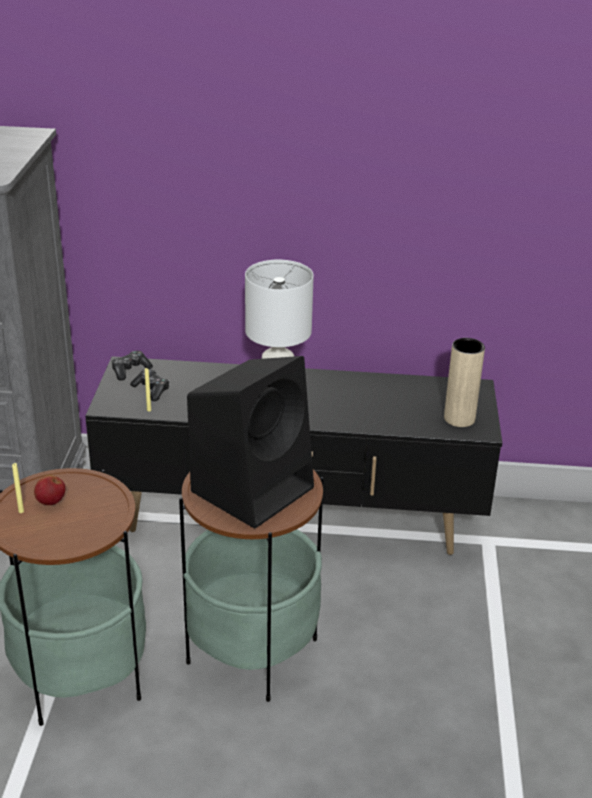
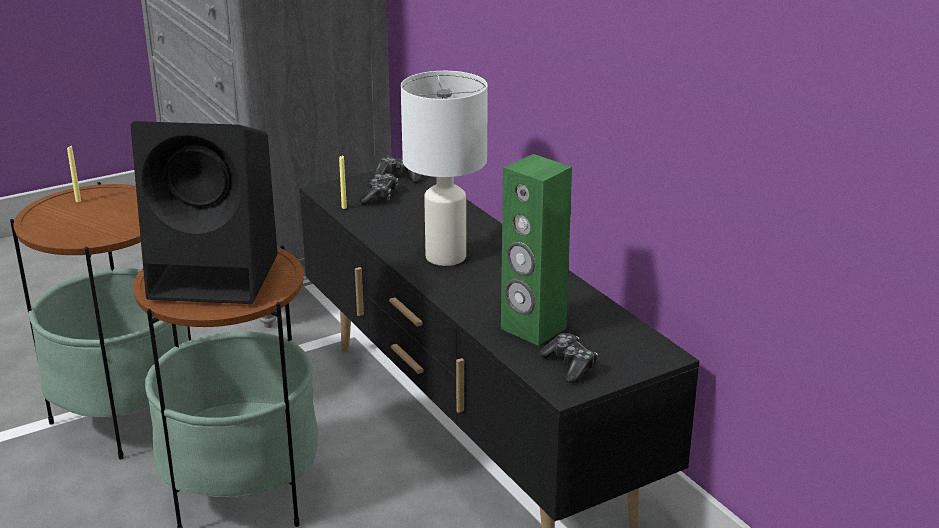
camera: 55 degrees right, 5 degrees down
(51, 502) = (104, 206): apple -> none
(405, 412) = (533, 329): none -> green speaker
(459, 419) = (569, 365): beige vase -> game controller

